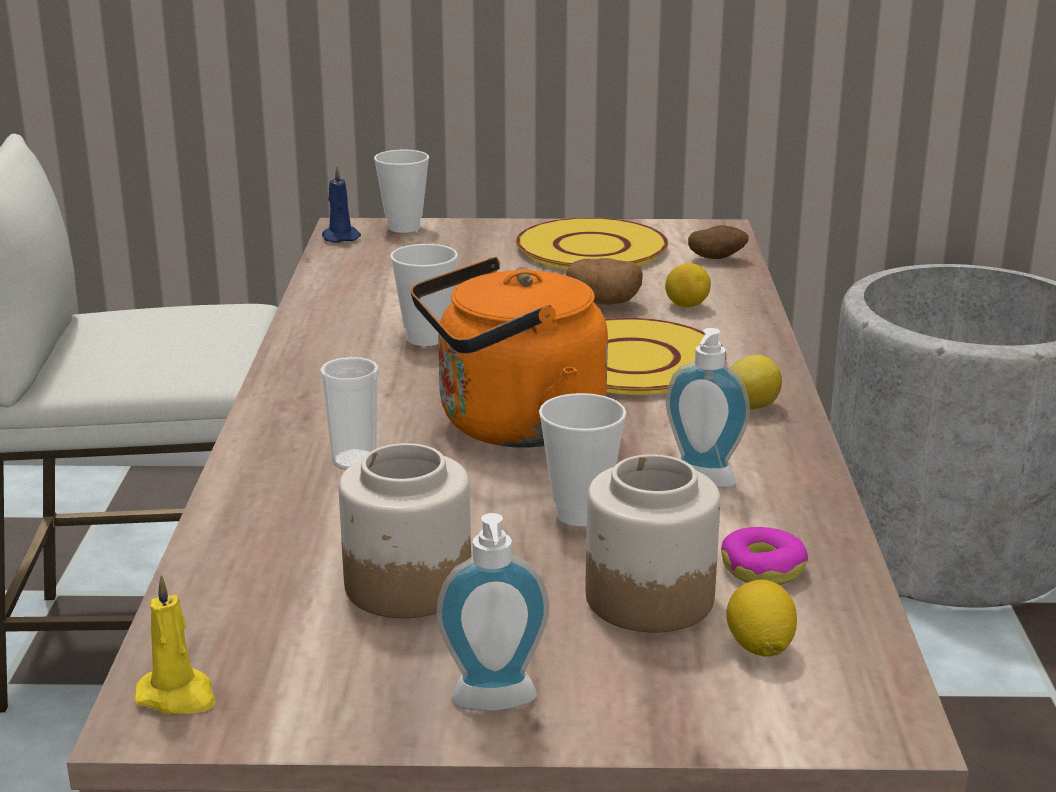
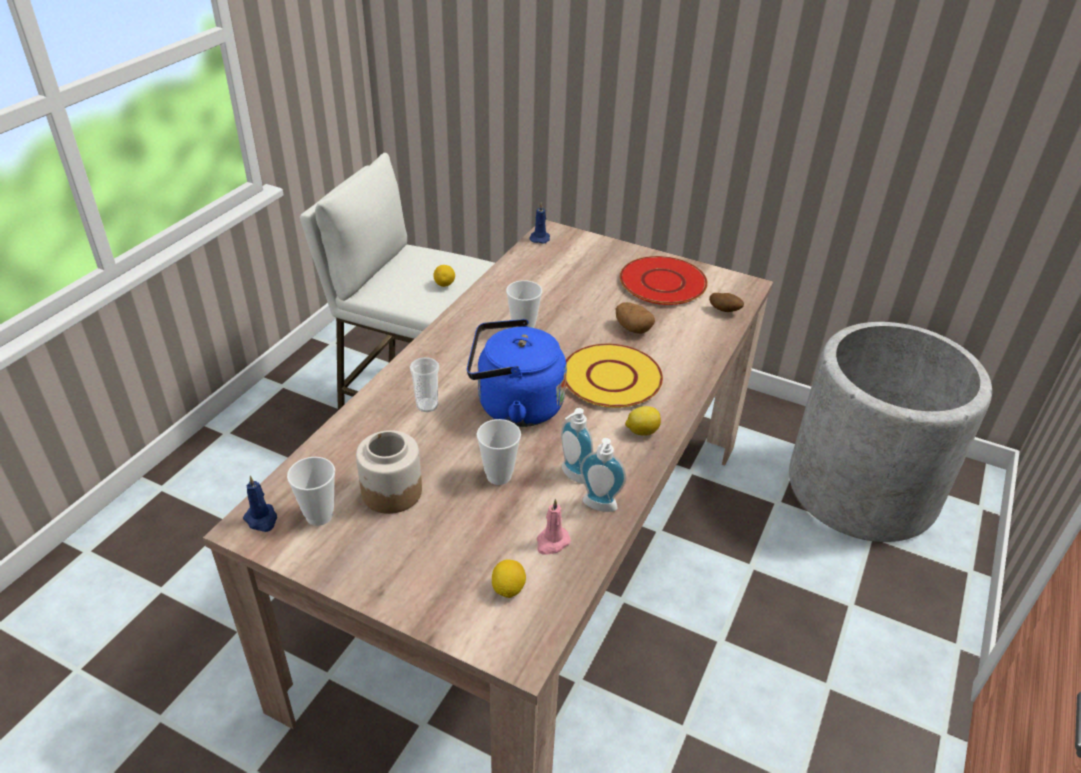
camera: 25 degrees right, 15 degrees up
(178, 696) = (262, 519): yellow candle -> blue candle
(404, 227) = (577, 238): cup -> cup (319, 515)
(494, 705) = (373, 574): soap dispenser -> soap dispenser (598, 507)
(511, 426) = (514, 406): orange kettle -> blue kettle
(590, 248) = (662, 282): yellow plate -> red plate
(648, 597) = (486, 539): jar -> none
(686, 306) = (674, 344): lemon -> lemon (444, 284)
(763, 568) = (552, 542): donut -> pink candle

